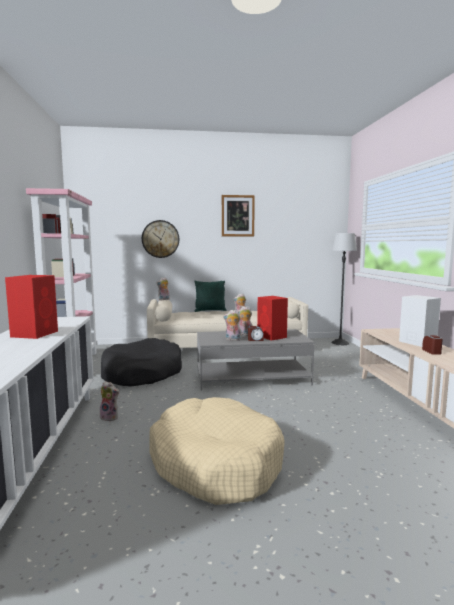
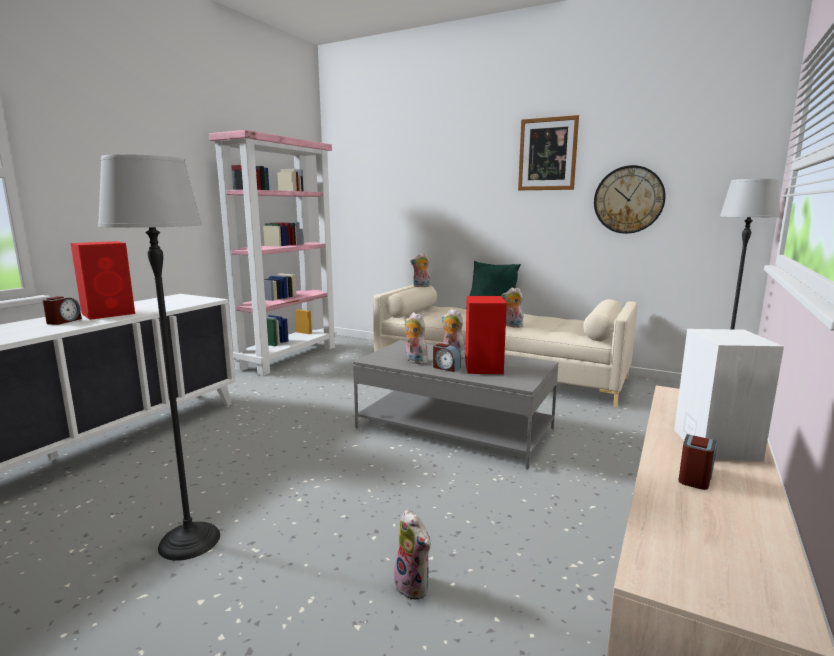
camera: 35 degrees right, 5 degrees up
(18, 342) = (63, 321): none -> alarm clock
(110, 417) = (208, 433): plush toy -> plush toy (414, 586)
(142, 373) = (332, 386): black dog bed -> none
(160, 239) = (429, 196): wall clock -> wall clock (628, 200)
(215, 463) = (189, 541): beige dog bed -> floor lamp

